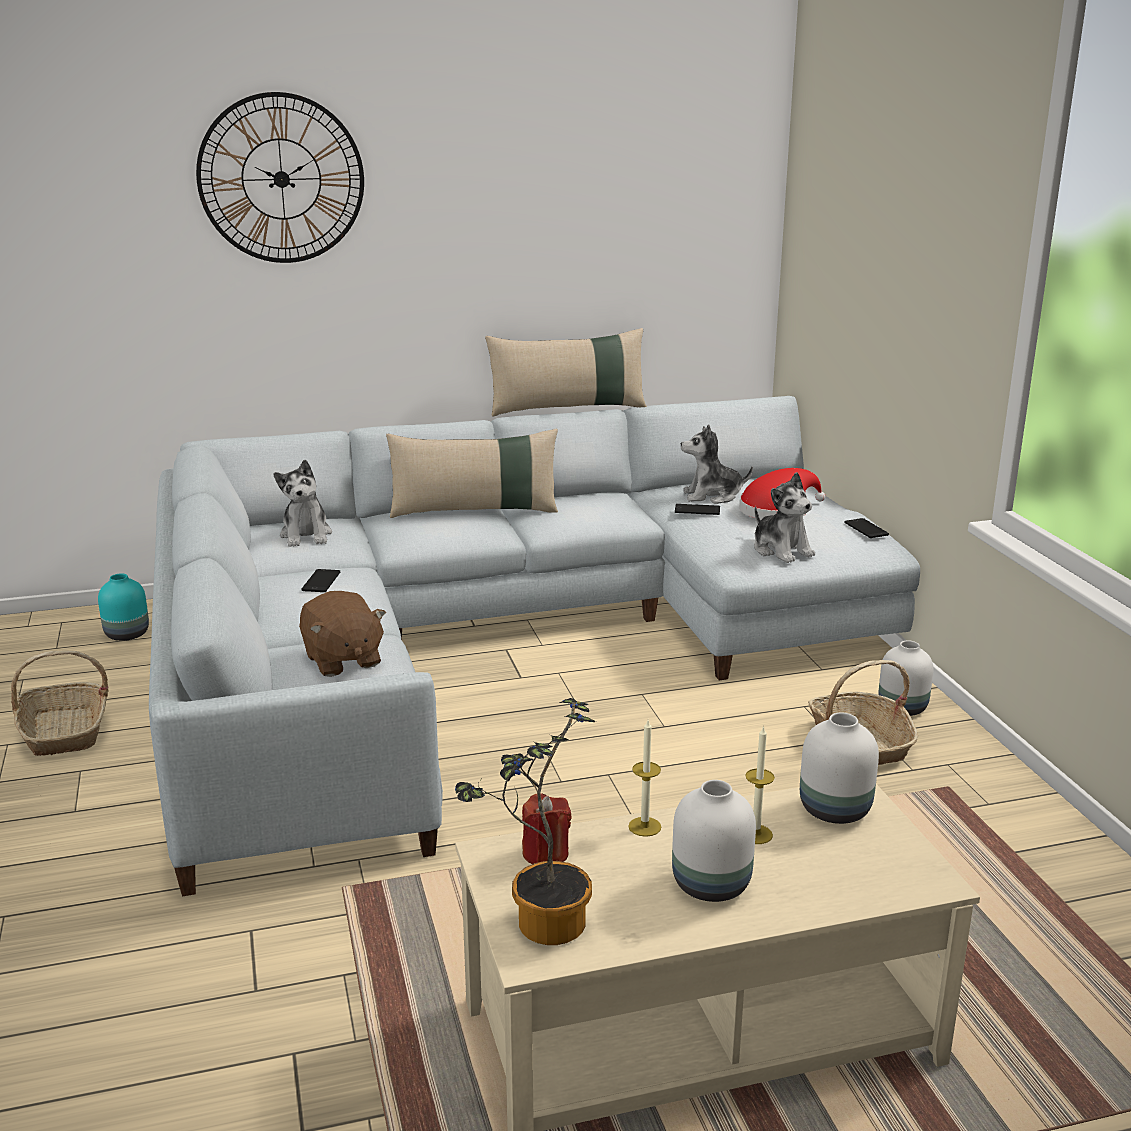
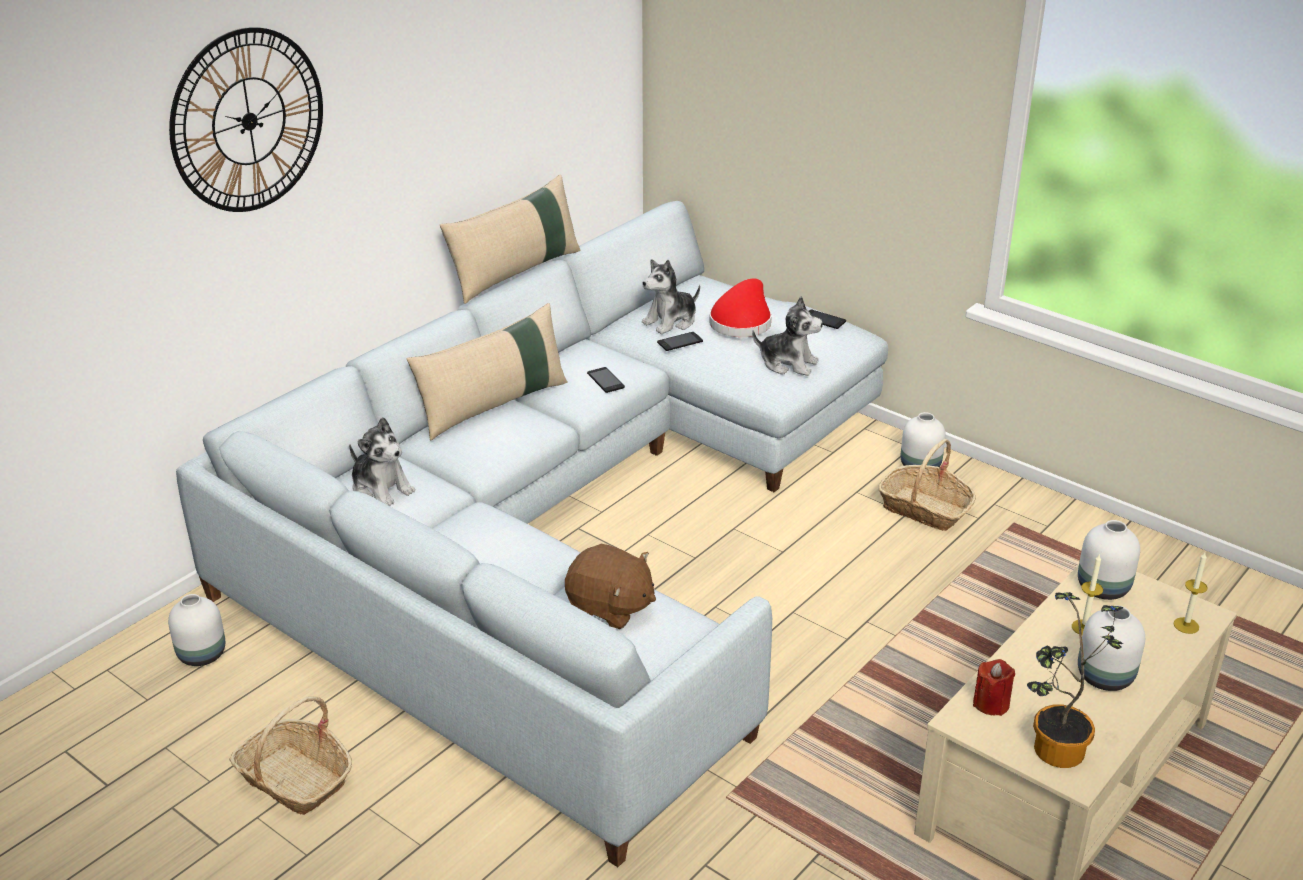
camera: 35 degrees left, 10 degrees up
(127, 634) = (201, 654): turquoise vase -> white vase
(321, 581) = (474, 535): phone -> phone (605, 380)
(644, 826) = (1019, 654): candle -> candle (1186, 625)

